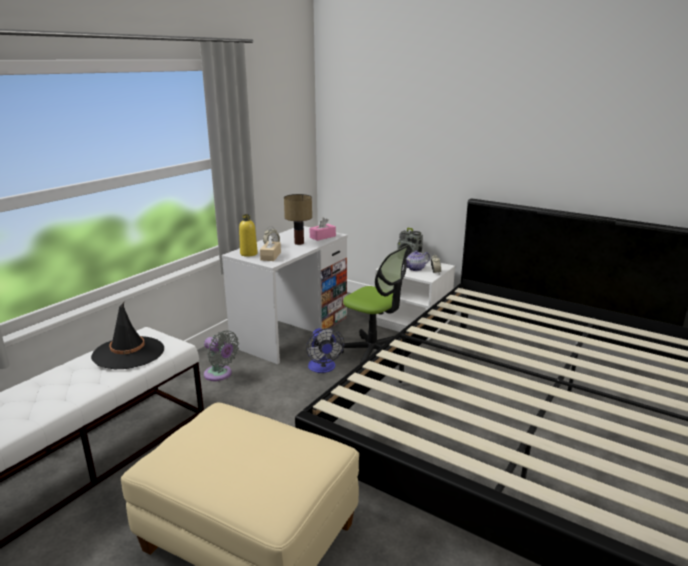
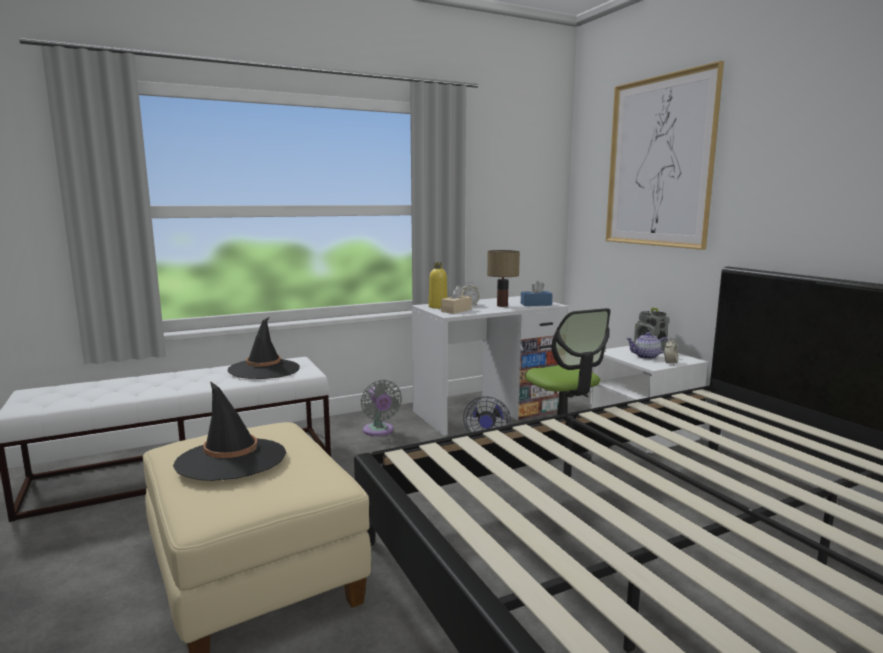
camera: 30 degrees right, 10 degrees down
(234, 458) = (231, 459): none -> black hat
(322, 237) = (536, 304): pink tissue box -> blue tissue box
(406, 113) = (659, 162): none -> picture

